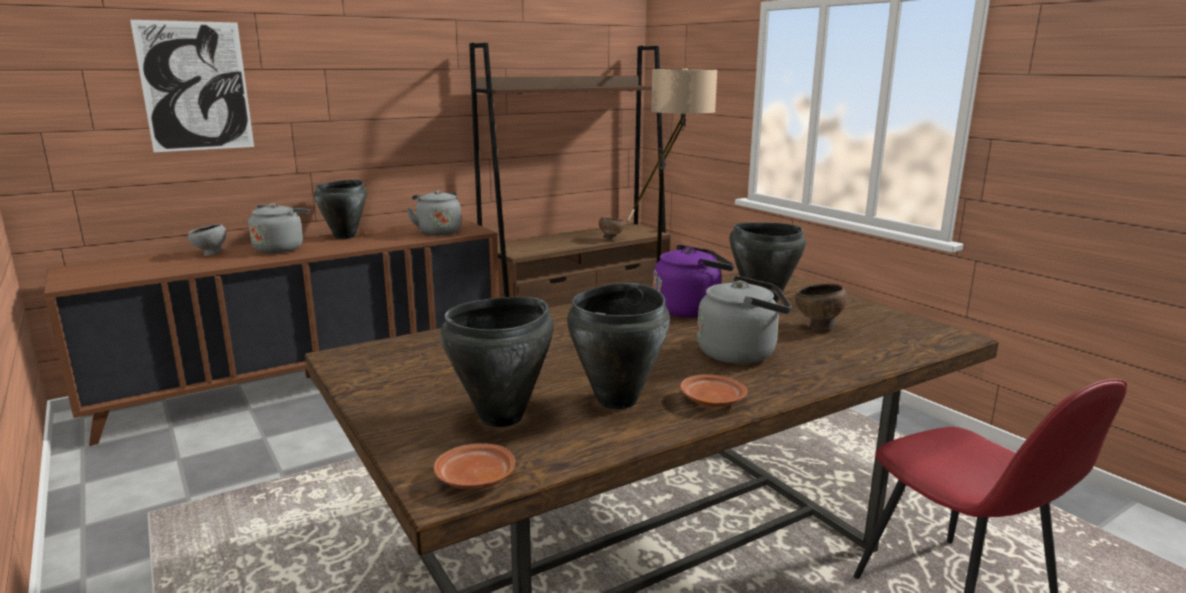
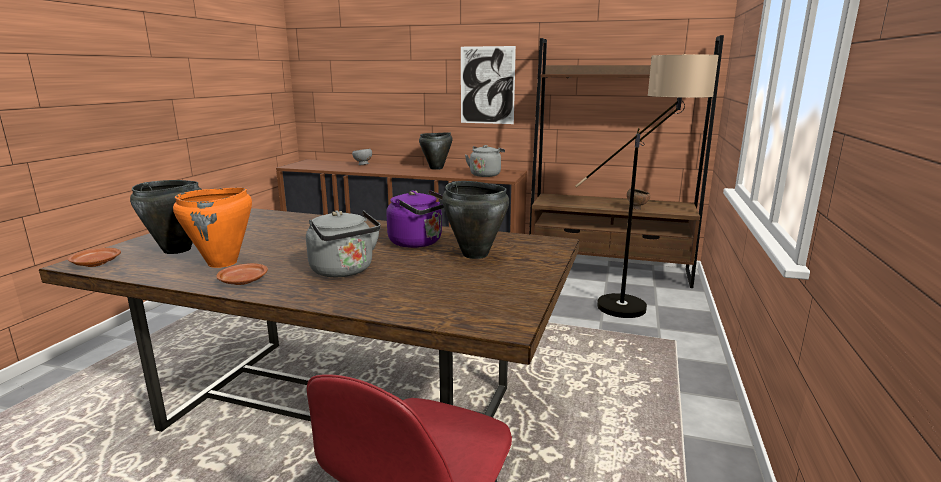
camera: 50 degrees right, 0 degrees up
(195, 86) = (376, 70): picture -> picture (487, 85)
(280, 248) = (393, 168): grey kettle -> none
(618, 400) = (223, 263): black cooking pot -> orange cooking pot
(818, 327) = (442, 279): brown bowl -> none

